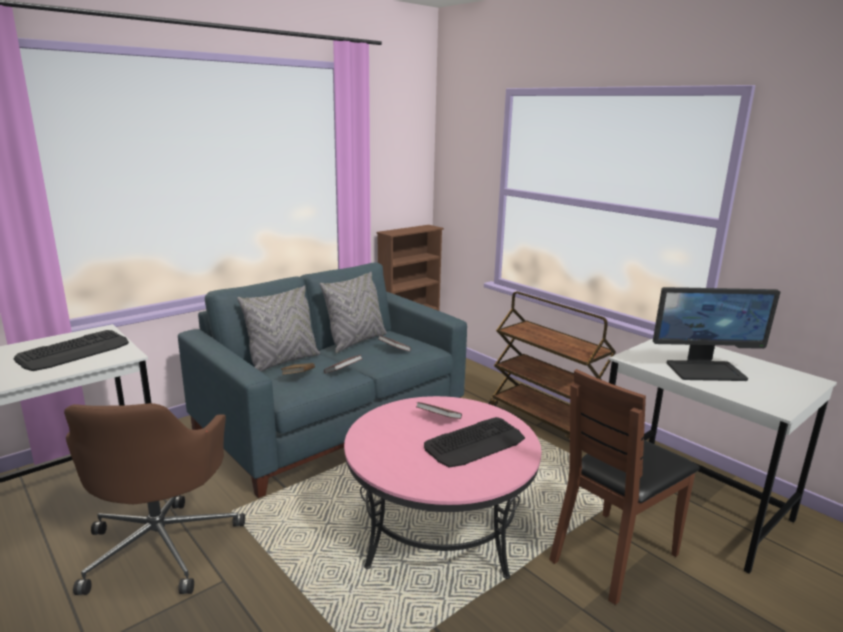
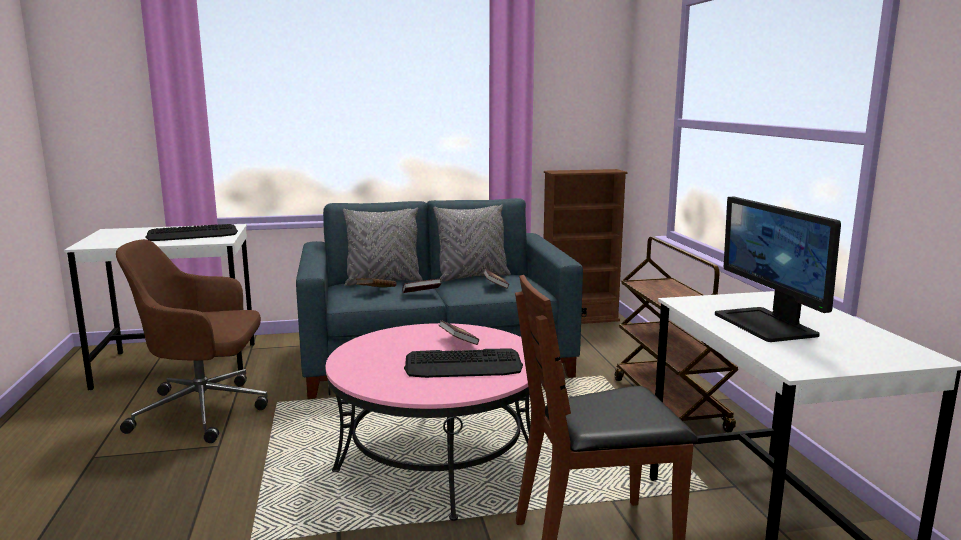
camera: 30 degrees right, 5 degrees down
(162, 545) = (205, 411): brown office chair -> brown office chair turned 60 degrees clockwise
(705, 370) = (766, 325): monitor -> monitor turned 45 degrees clockwise

